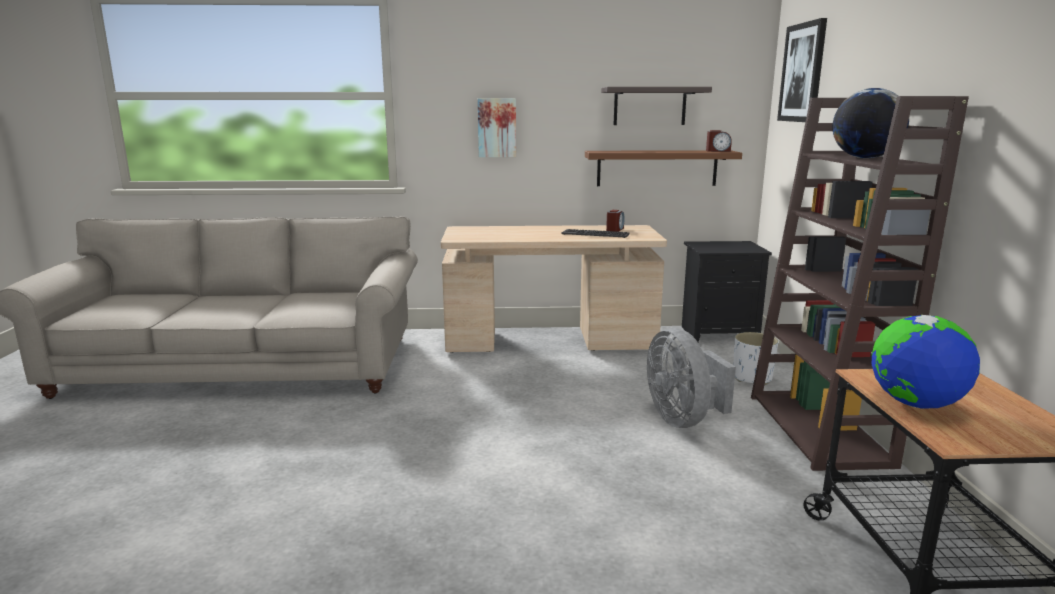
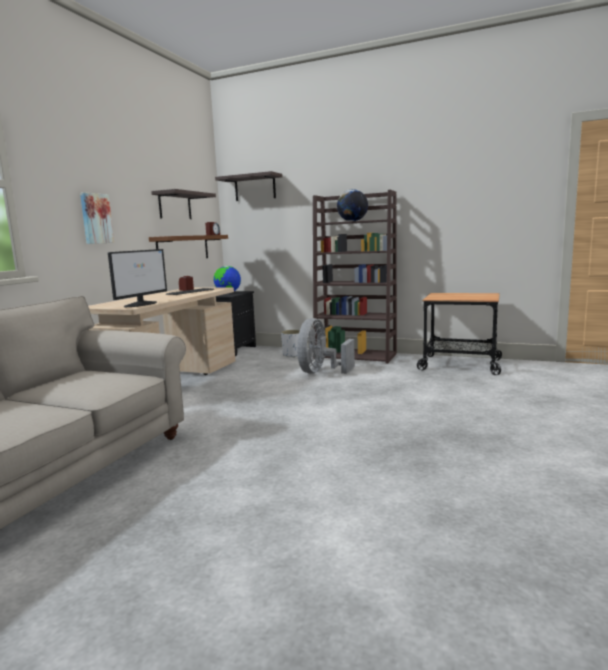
camera: 65 degrees left, 5 degrees down
(479, 238) = (141, 304): none -> monitor
(683, 419) = (320, 372): grey fan -> grey fan turned 105 degrees clockwise
(803, 73) = (255, 188): picture -> shelf
(915, 404) = (459, 298): globe -> globe (228, 293)

